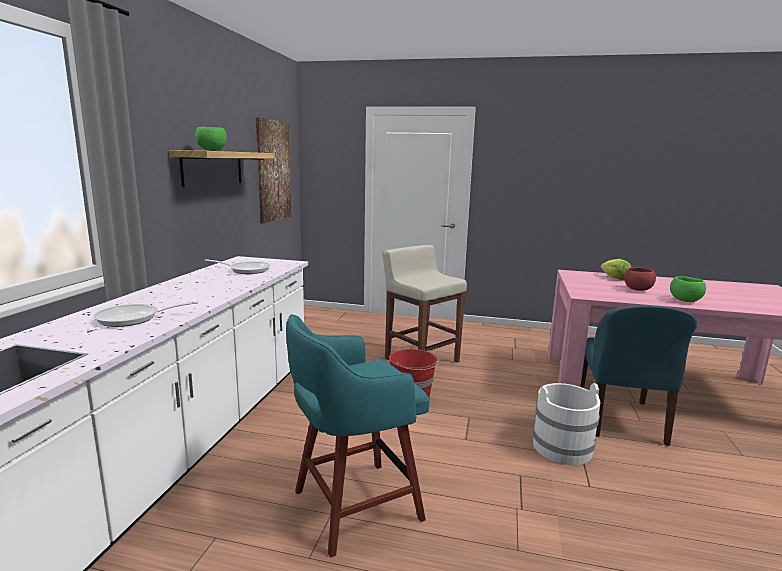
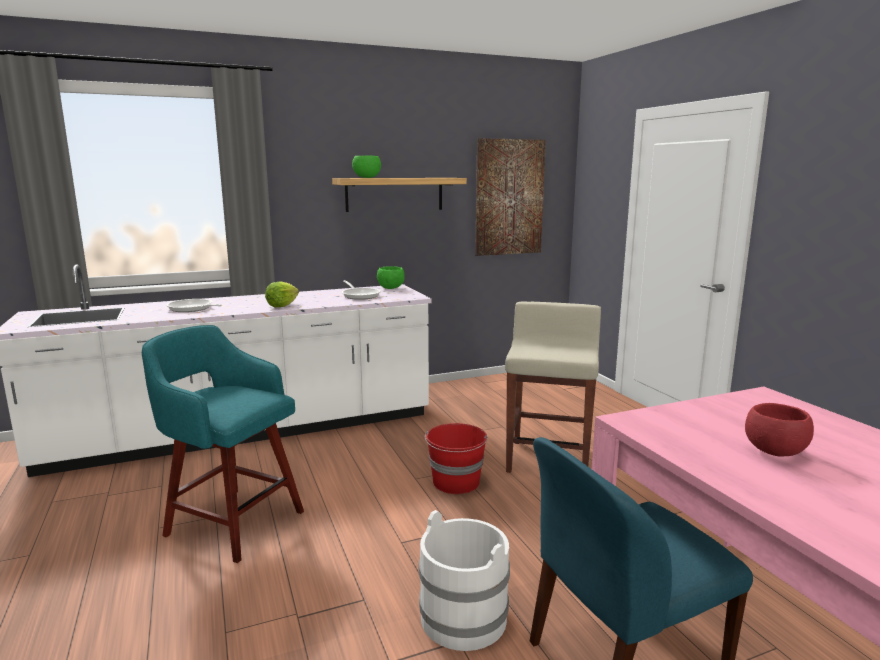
camera: 55 degrees right, 0 degrees up
(615, 278) = (819, 427): lettuce -> lettuce (282, 305)
(685, 301) = (796, 499): green bowl -> green bowl (391, 288)

